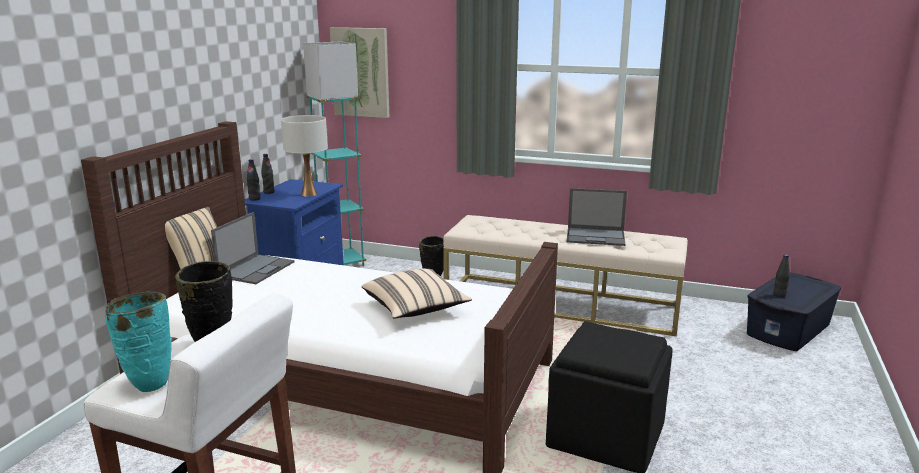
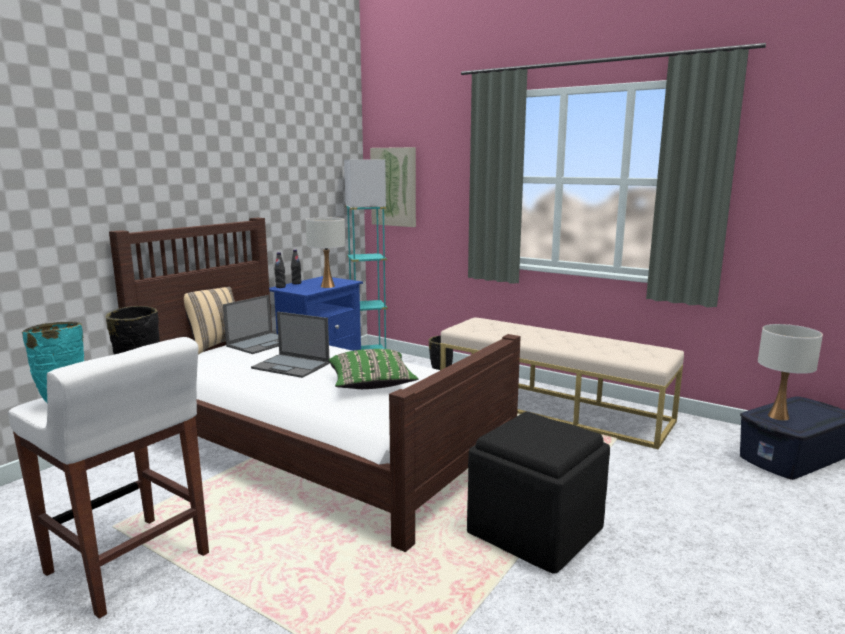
camera: 15 degrees right, 5 degrees down
(415, 309) = (371, 385): beige pillow -> green pillow
(596, 237) = (585, 342): laptop -> laptop (292, 366)
(779, 295) = (778, 416): black bottle -> white table lamp

